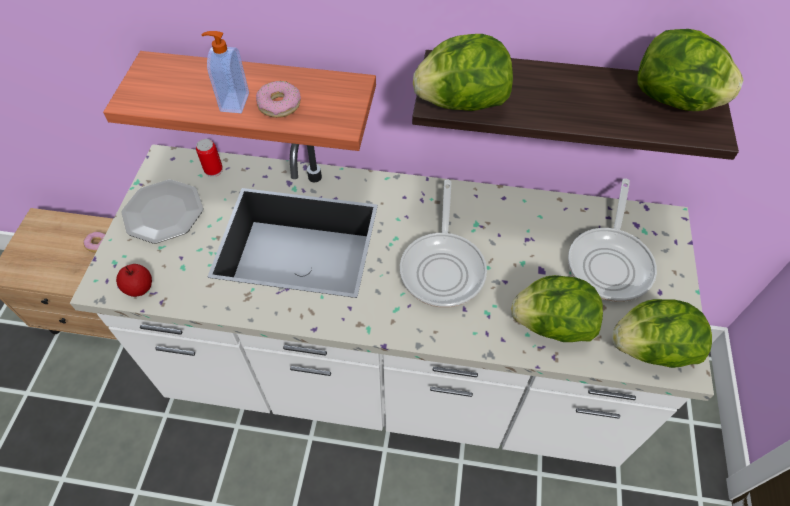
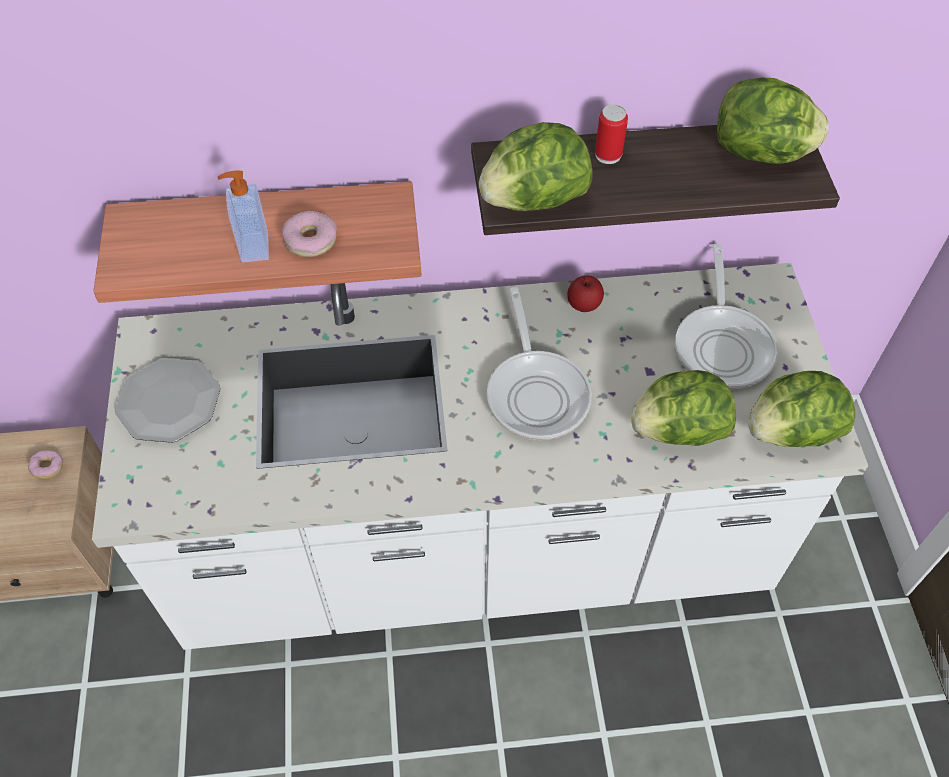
camera: 15 degrees left, 0 degrees up
(139, 288) = (175, 500): apple -> apple (584, 304)
(213, 170) = (213, 335): can -> can (608, 155)

